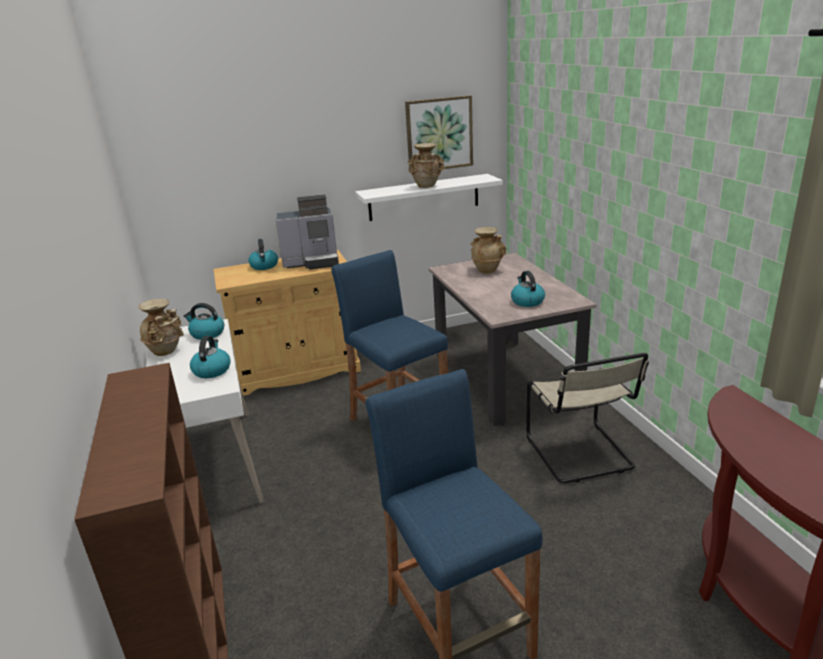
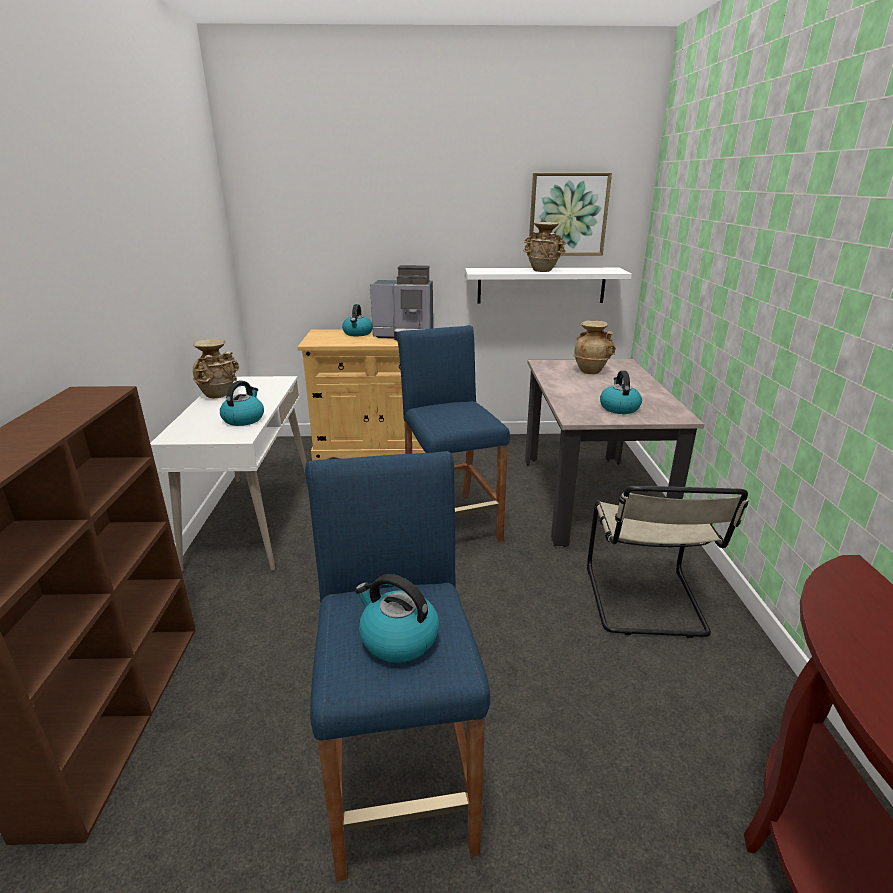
camera: 15 degrees right, 0 degrees up
(207, 334) = (267, 386): kettle -> kettle (398, 638)

